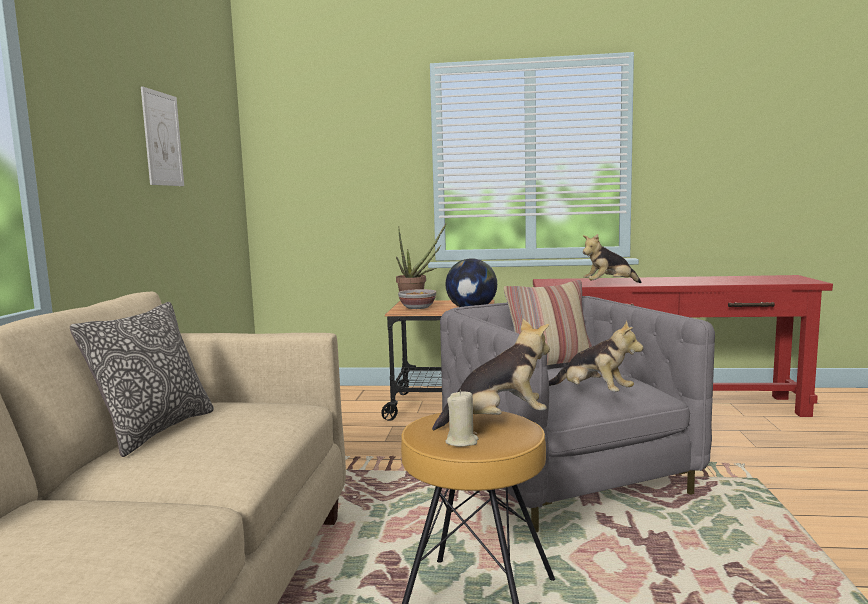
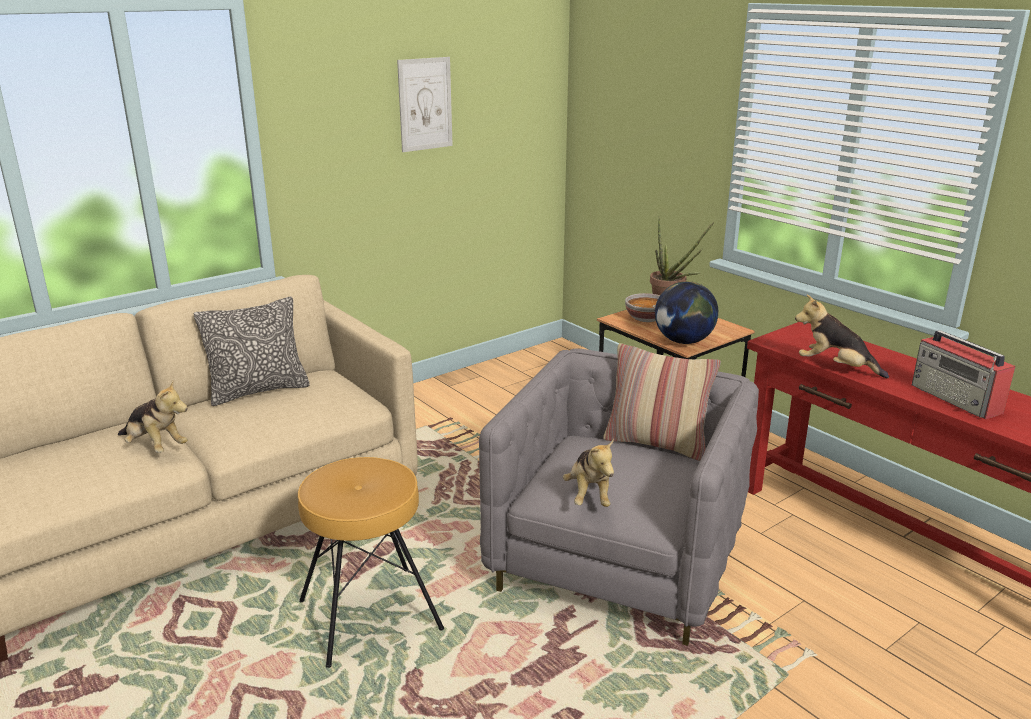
camera: 45 degrees right, 15 degrees up
(462, 441) = (323, 491): beige candle -> none
(498, 421) = (379, 487): plush toy -> plush toy (155, 447)
(687, 281) = (956, 399): none -> radio

